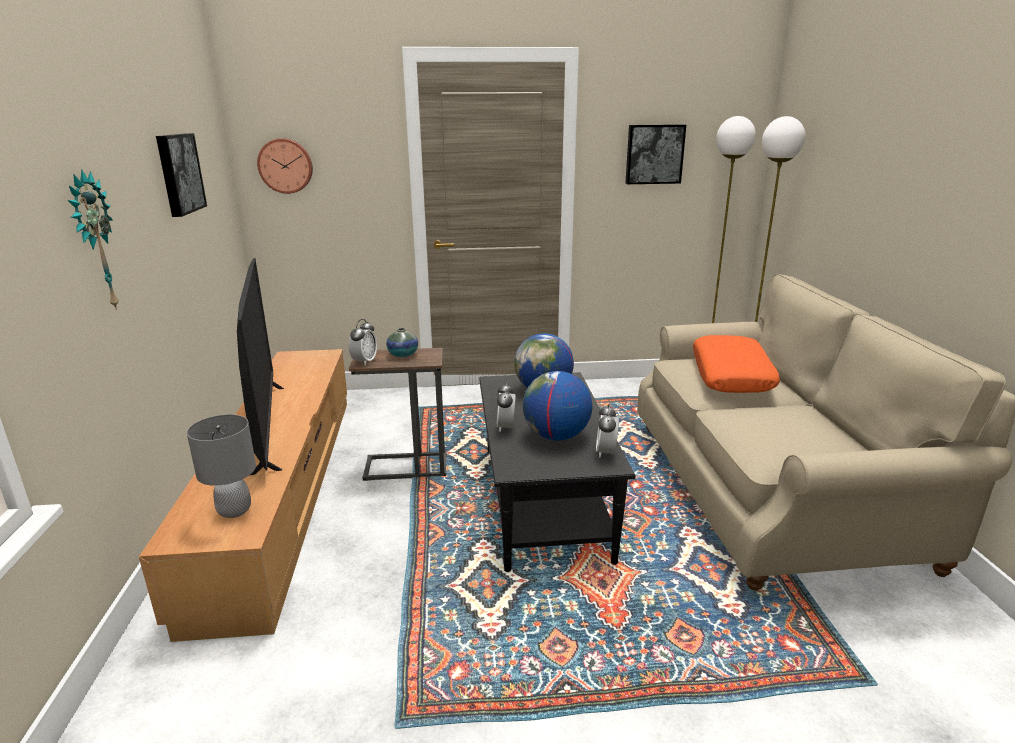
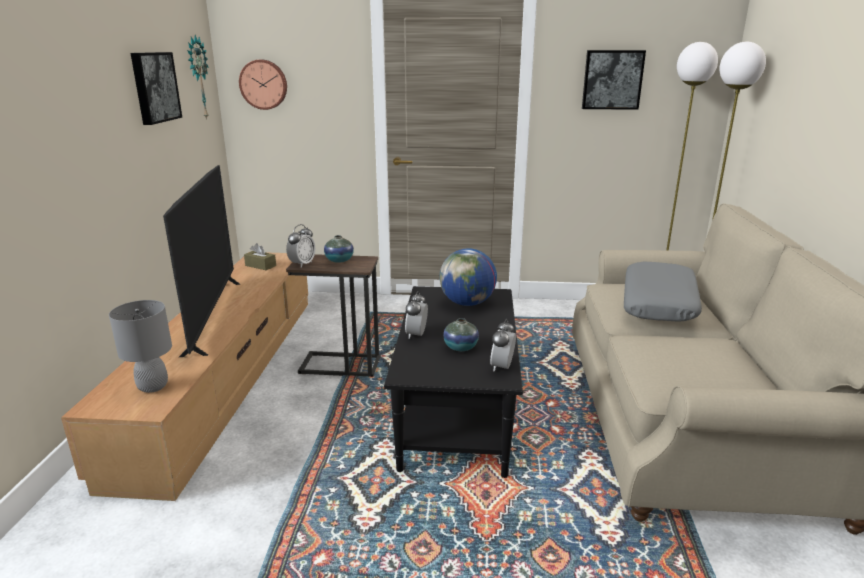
camera: 10 degrees right, 0 degrees up
(93, 242) = (50, 141): wall clock -> wall clock (197, 78)
(298, 366) = (260, 266): none -> brown tissue box
(556, 436) = (460, 347): globe -> vase
(731, 376) = (659, 303): orange pillow -> grey pillow

